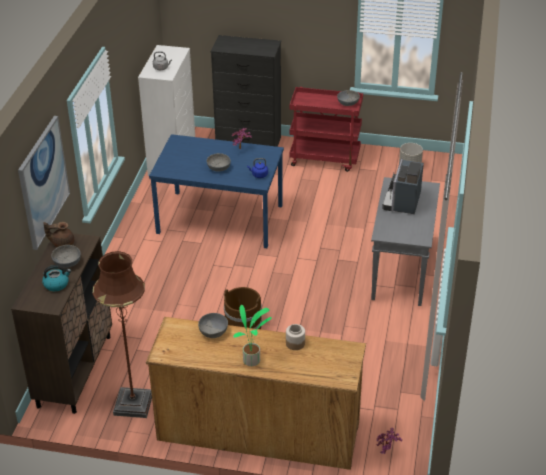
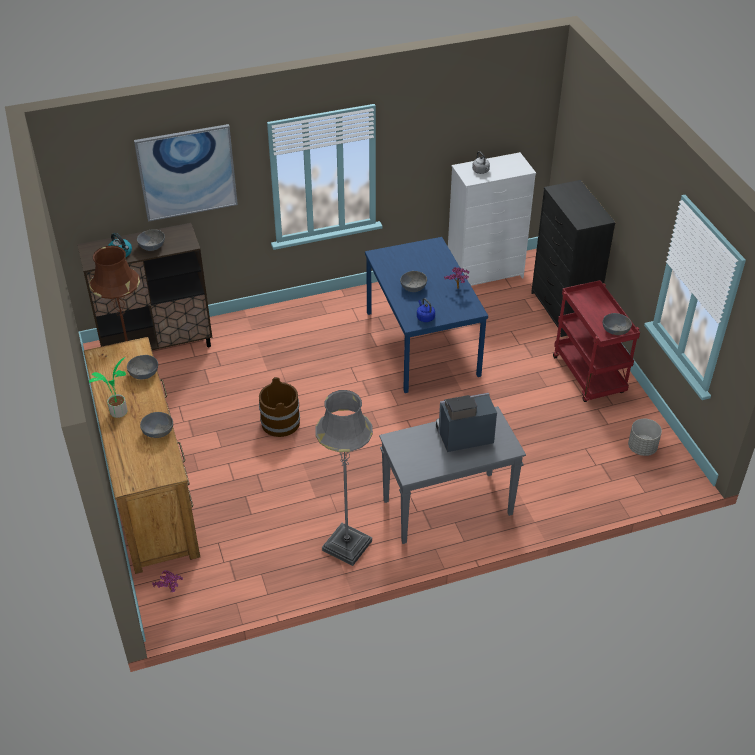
camera: 60 degrees right, 5 degrees up
(62, 243) = (176, 233): brown teapot -> none
(295, 343) = (158, 431): jar -> grey bowl
(402, 335) = (347, 545): none -> grey floor lamp

